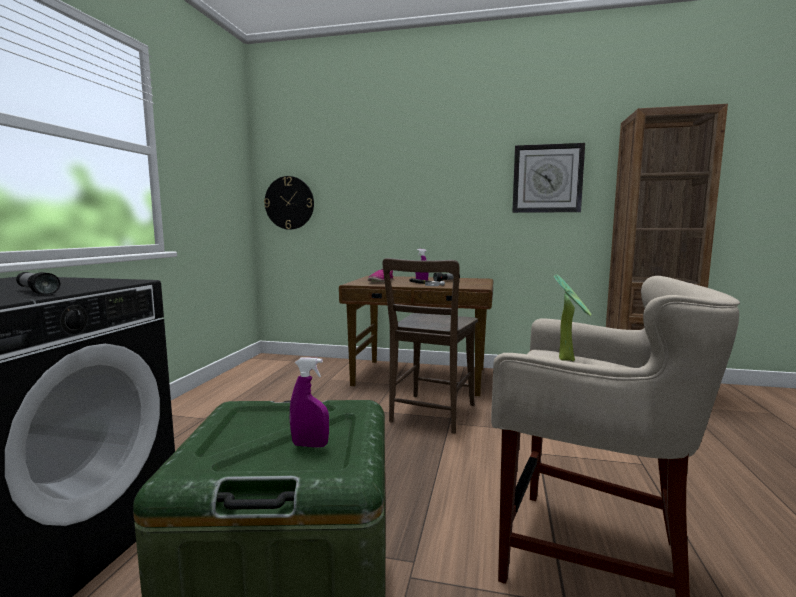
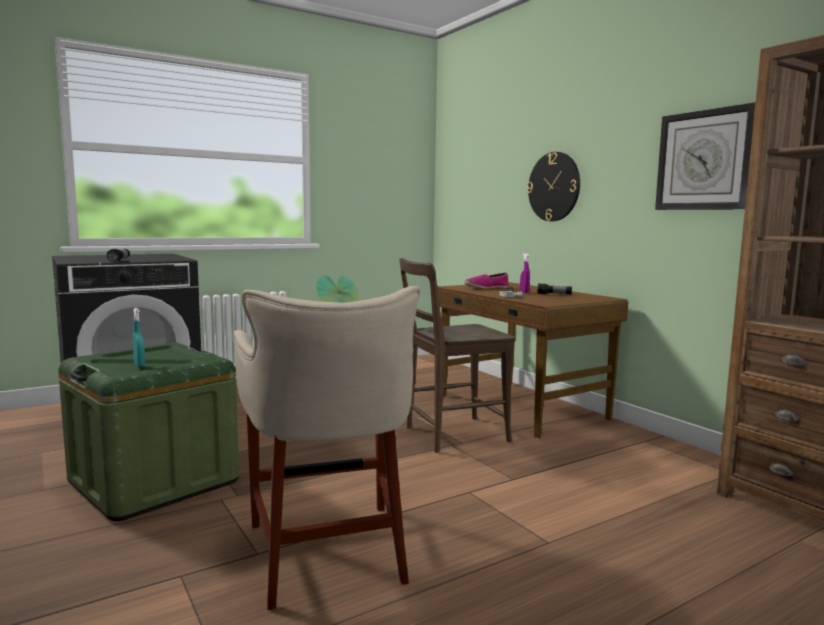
camera: 45 degrees right, 0 degrees up
(289, 203) = (457, 199): wall clock -> wall clock (554, 187)
(310, 445) = (139, 365): purple spray bottle -> turquoise spray bottle

